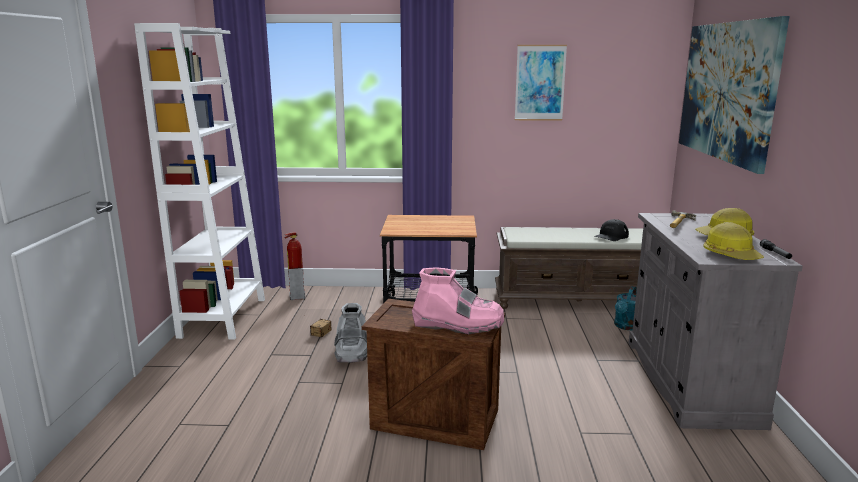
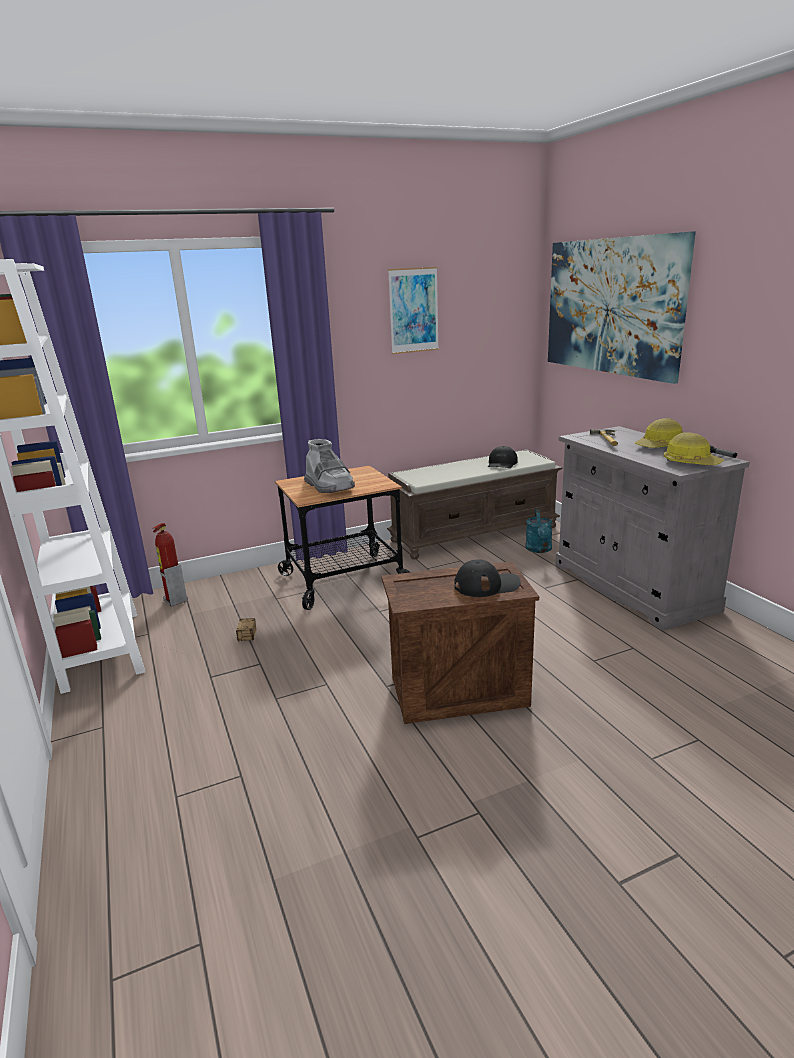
camera: 25 degrees left, 5 degrees up
(352, 352) = (304, 647): grey boot -> grey boot (330, 487)
(458, 324) = (487, 585): pink boot -> black cap

